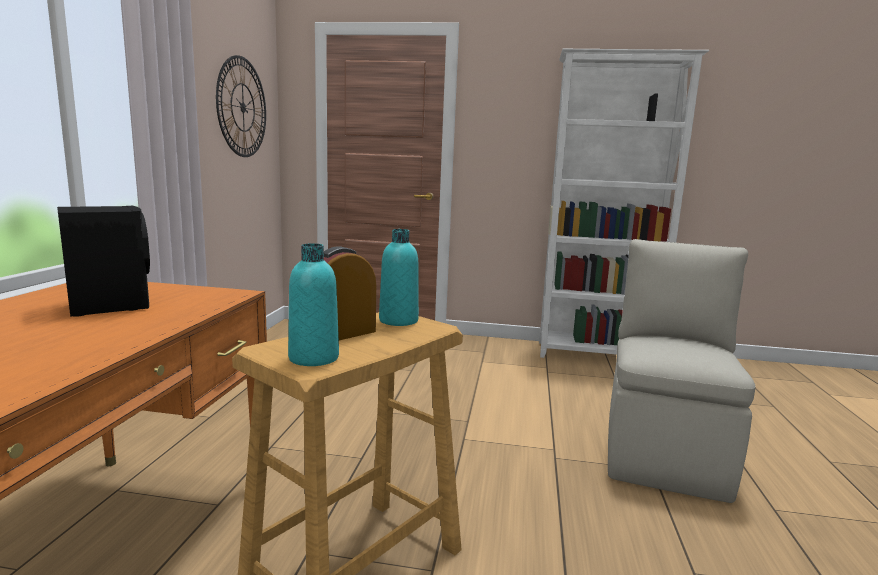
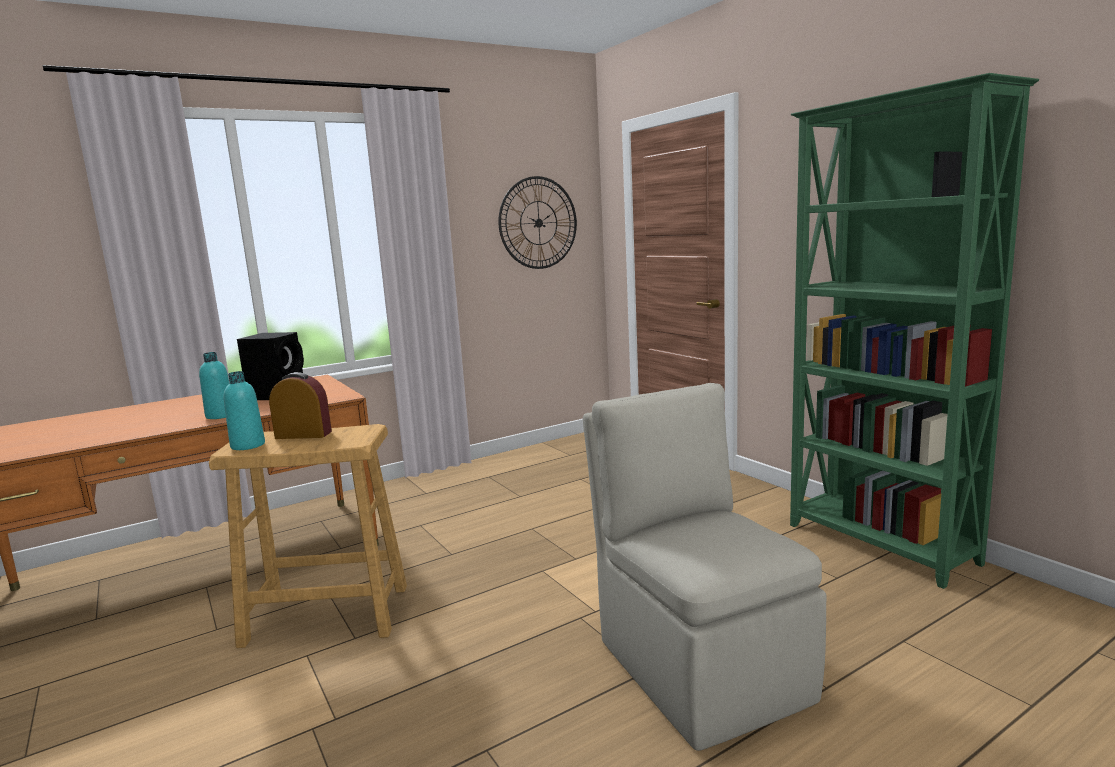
camera: 50 degrees right, 0 degrees up
(398, 320) = (355, 433): turquoise bottle -> turquoise bottle (220, 415)
(596, 355) = (880, 545): white bookcase -> green bookcase
(664, 452) = (699, 666): beige chair -> beige chair turned 90 degrees counterclockwise

